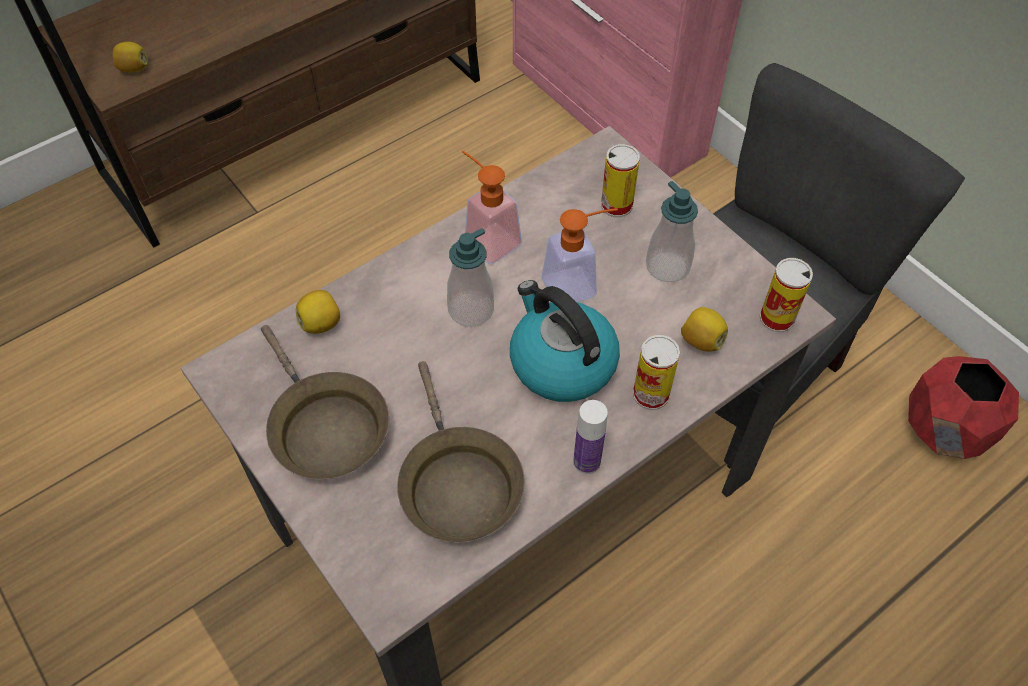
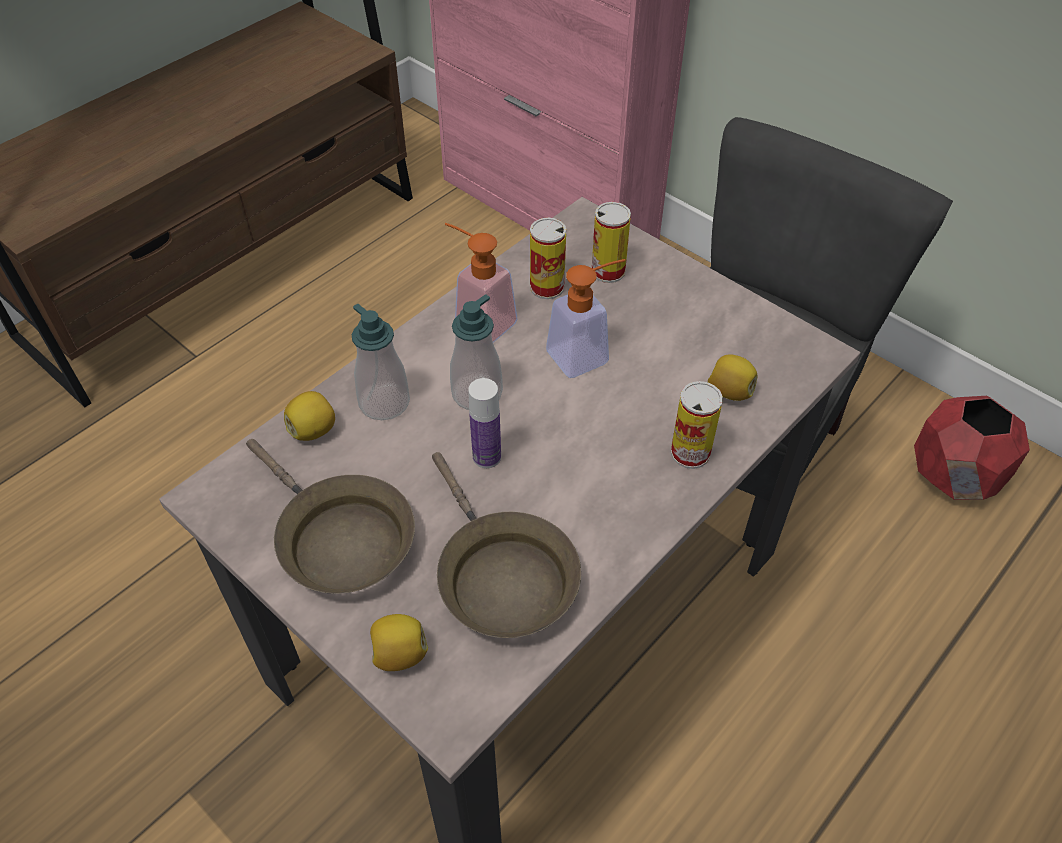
camera: 10 degrees left, 5 degrees down
(133, 68) = (47, 207): lemon -> lemon (399, 654)
(561, 363) = (586, 434): kettle -> none
(587, 461) = (638, 532): bottle -> bottle (487, 457)
(667, 266) = (676, 323): soap dispenser -> soap dispenser (384, 402)
(776, 318) = (800, 359): can -> can (547, 287)

